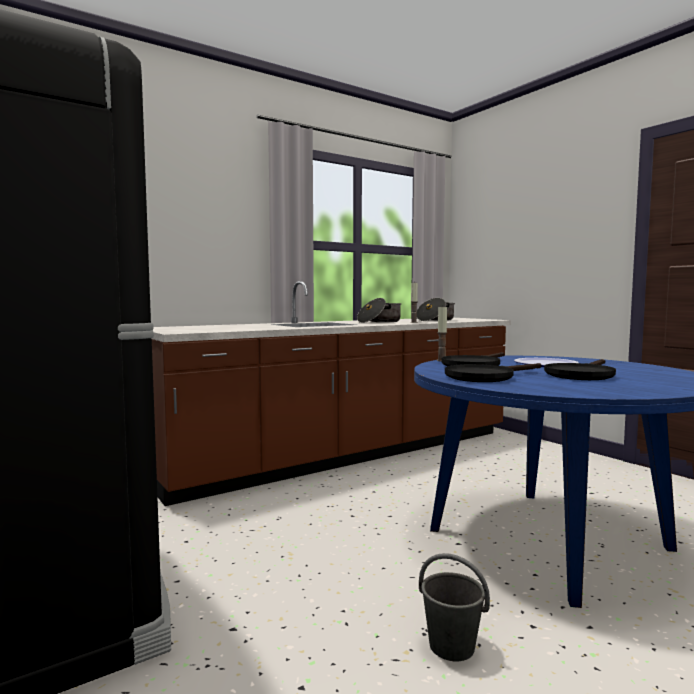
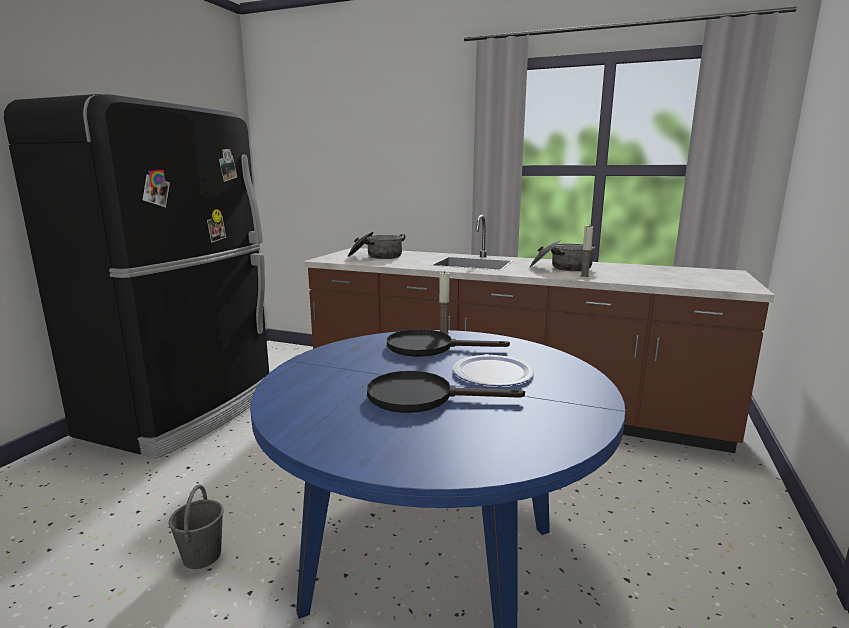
camera: 55 degrees right, 10 degrees up
(435, 320) = (652, 275): cooking pot -> cooking pot (376, 256)
(486, 376) = (348, 362): black frying pan -> none

